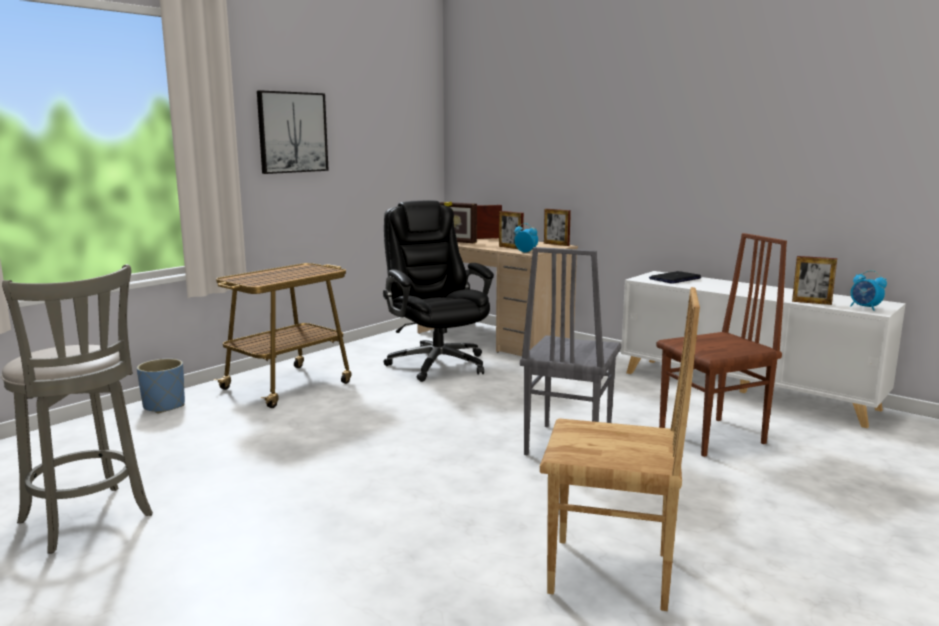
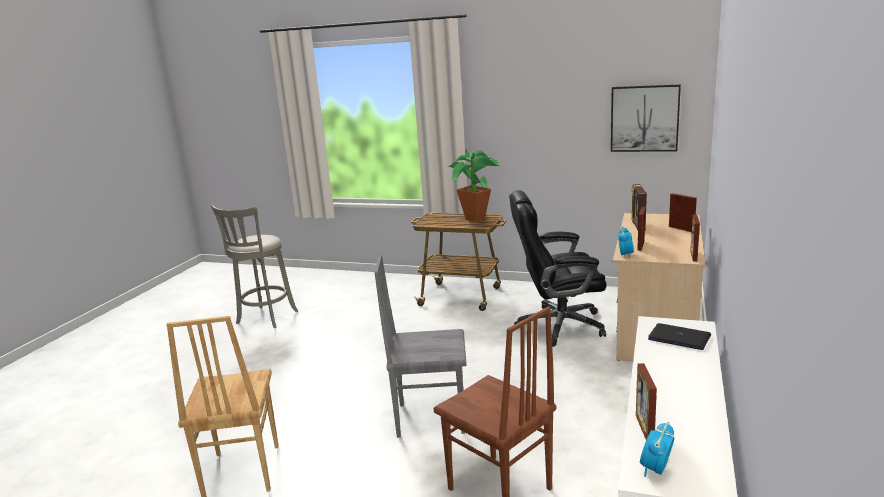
camera: 70 degrees right, 5 degrees up
(164, 406) = (400, 281): blue planter -> none
(292, 132) = (520, 112): picture -> picture (644, 118)
(300, 270) = (476, 220): none -> potted plant
(437, 364) = (558, 326): black office chair -> black office chair turned 135 degrees counterclockwise

